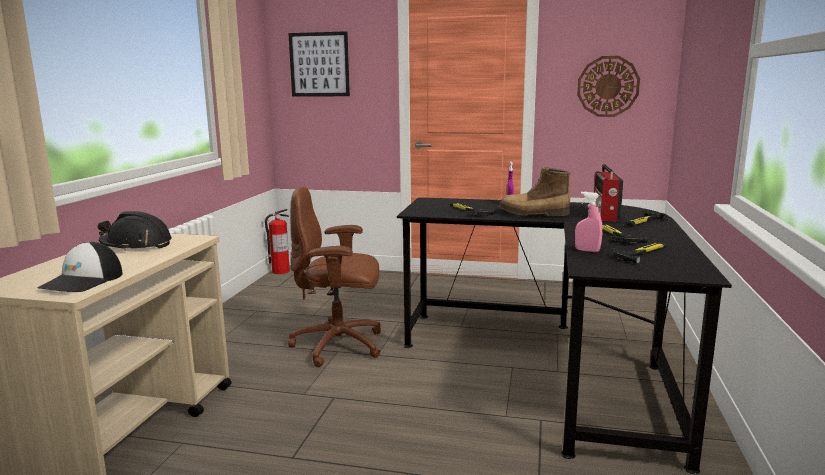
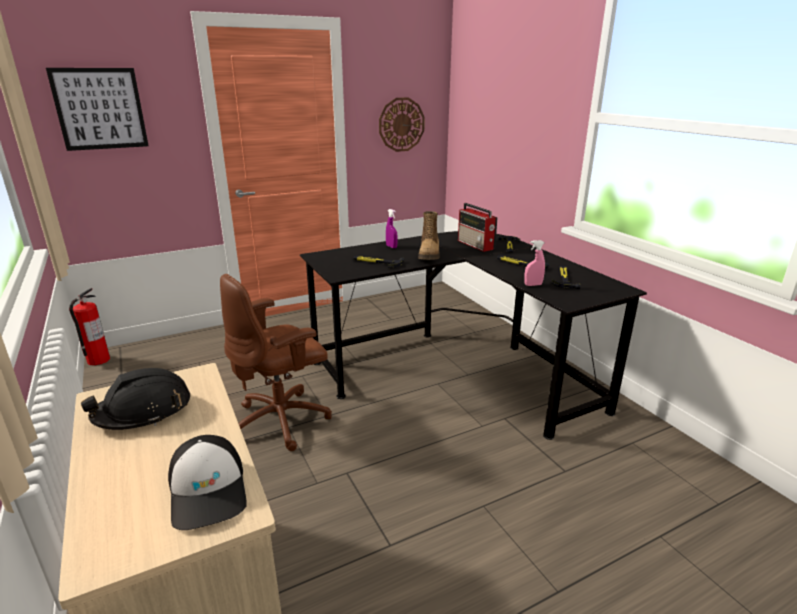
camera: 40 degrees left, 10 degrees up
(533, 214) = (429, 254): boot -> boot turned 60 degrees counterclockwise

